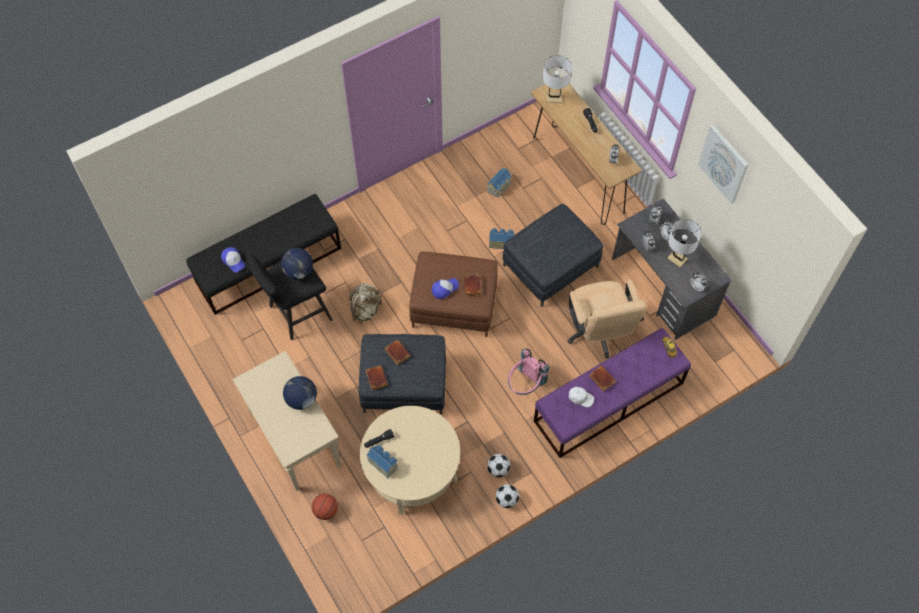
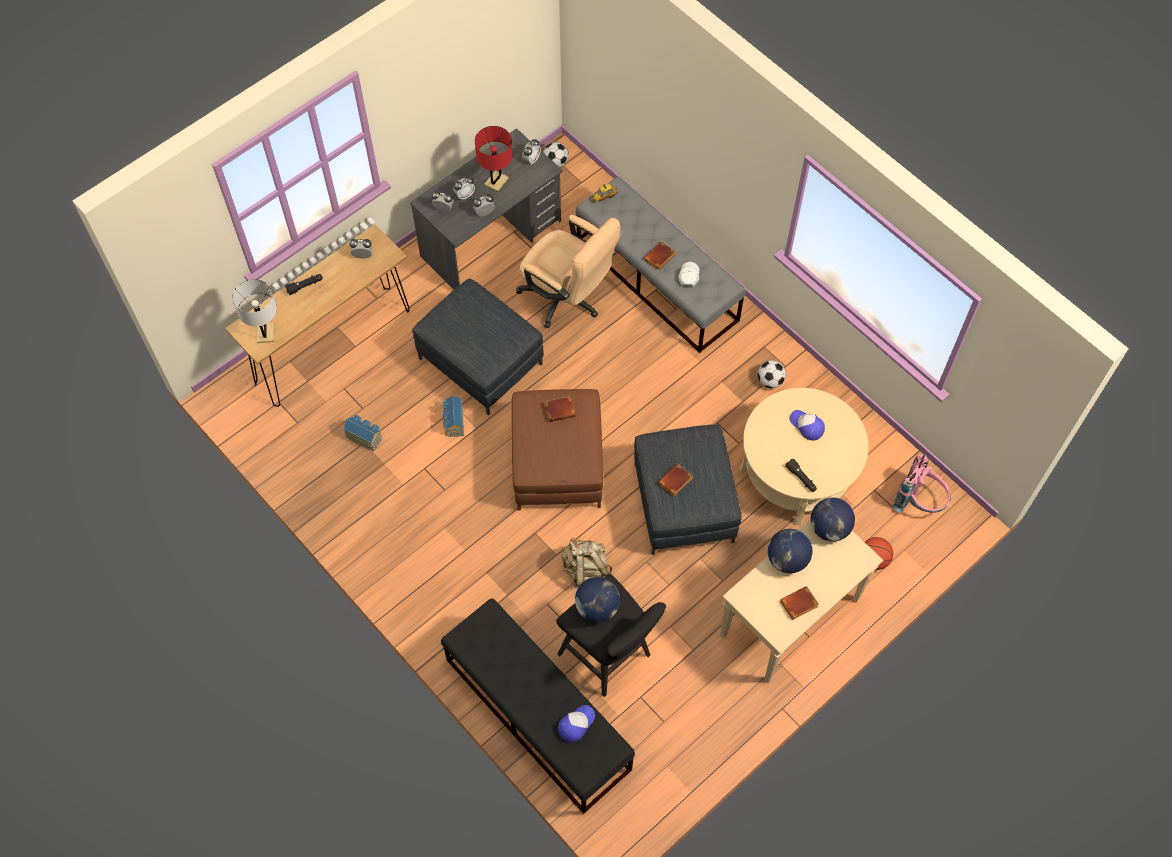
camera: 100 degrees left, 0 degrees up
(319, 435) = (829, 528): none -> globe
(375, 378) = (716, 500): brown book -> brown book (798, 605)
(383, 463) = (828, 468): toy house -> none
(444, 288) = (570, 442): cap -> cap (806, 426)
(506, 500) = (805, 367): football -> football (556, 163)
(525, 385) = (654, 367): pink backpack -> pink backpack (919, 502)
(598, 333) = (568, 299): beige office chair -> beige office chair turned 60 degrees clockwise
(608, 402) = (657, 280): purple bench -> grey bench
(677, 259) = (496, 181): white table lamp -> red table lamp
(724, 164) = (427, 73): picture -> none

